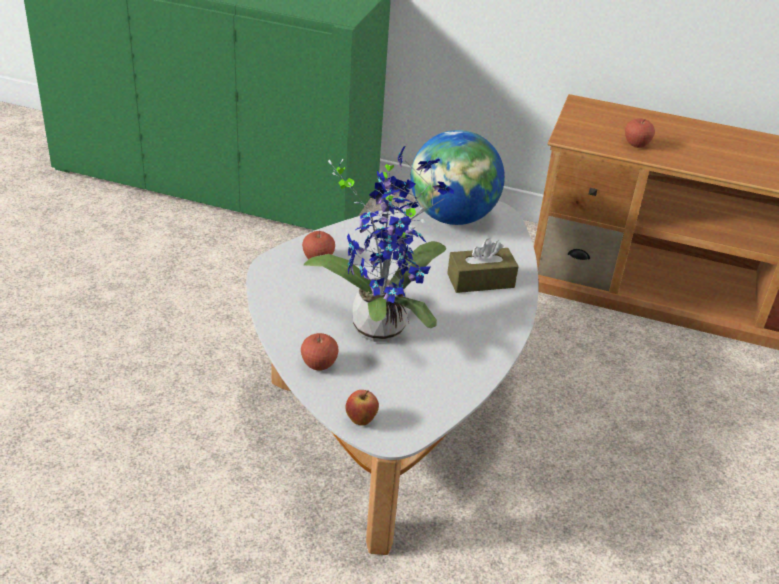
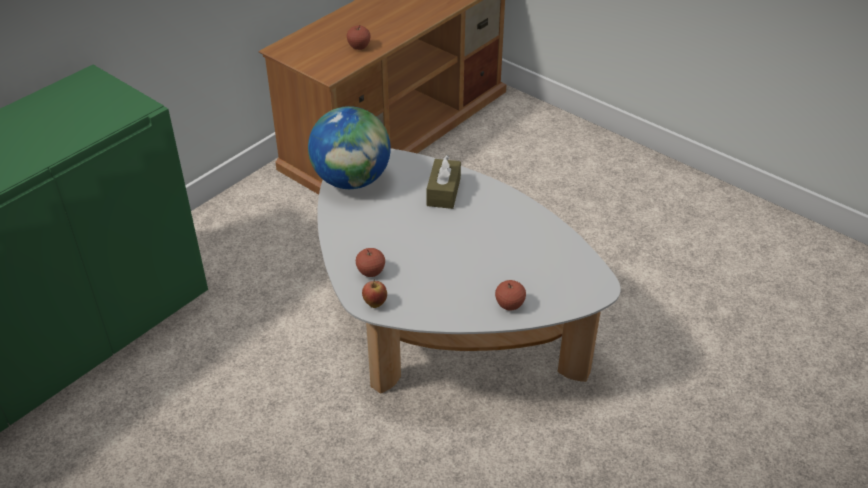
camera: 65 degrees left, 5 degrees up
(361, 420) = (579, 298): apple -> apple (375, 303)
(381, 323) = (473, 258): potted plant -> none

